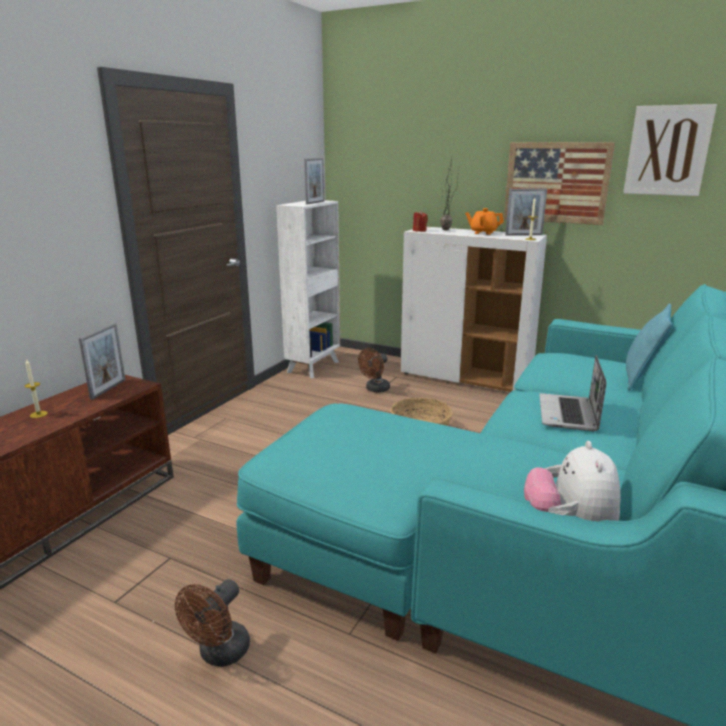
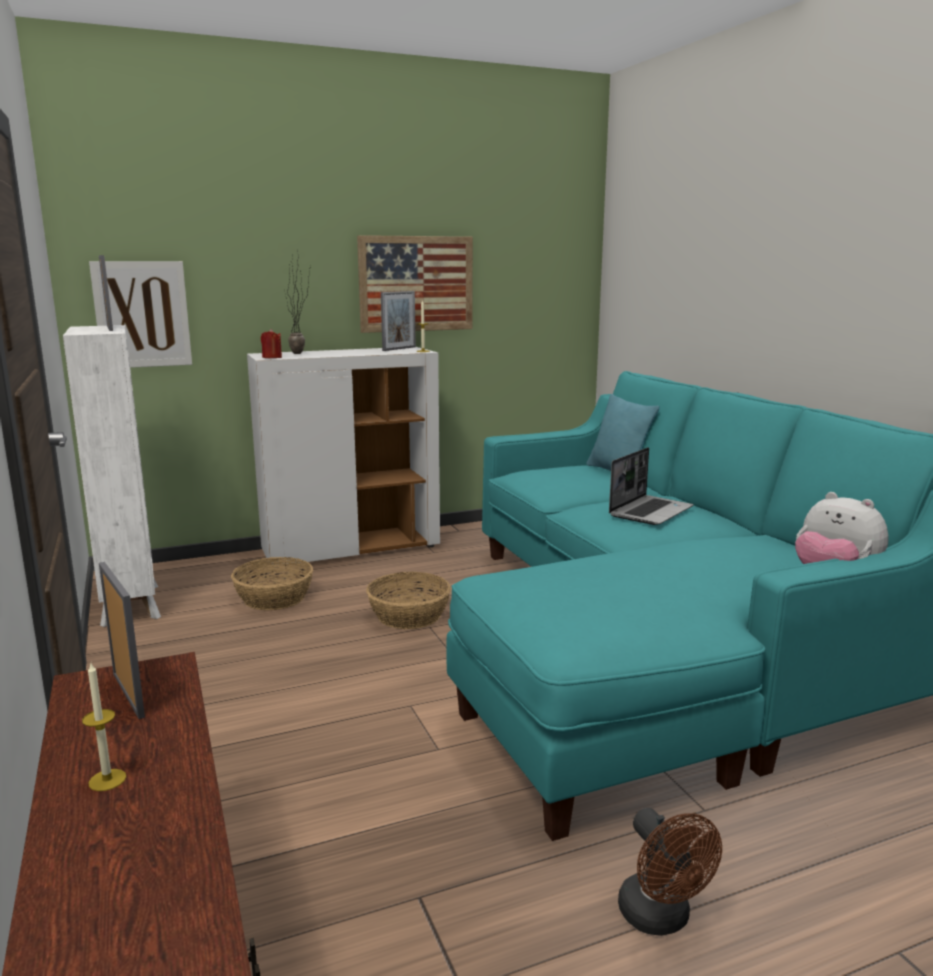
camera: 50 degrees left, 5 degrees down
(375, 389) = (274, 598): brown fan -> basket
(483, 233) = (351, 351): orange teapot -> none
(568, 414) = (650, 511): laptop -> laptop turned 105 degrees counterclockwise
(667, 151) = (519, 246): picture -> picture (142, 314)

